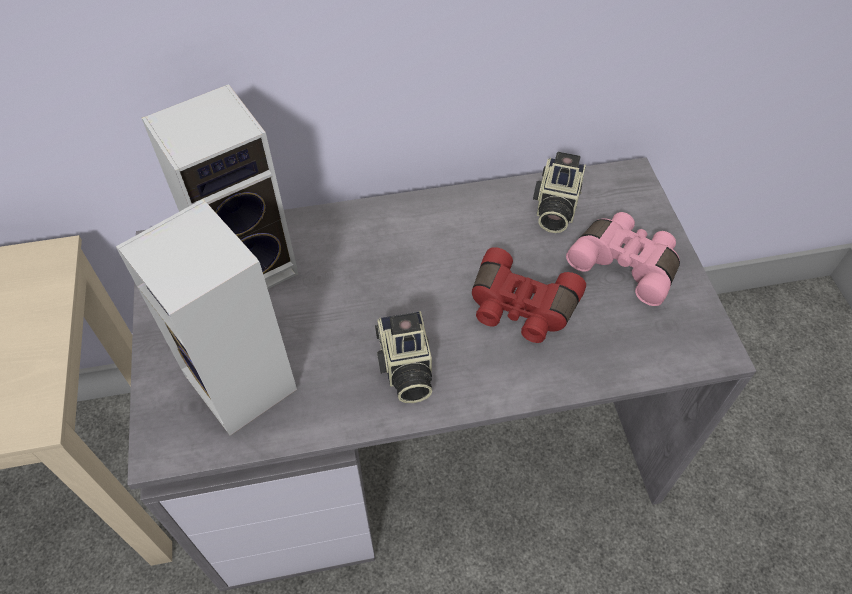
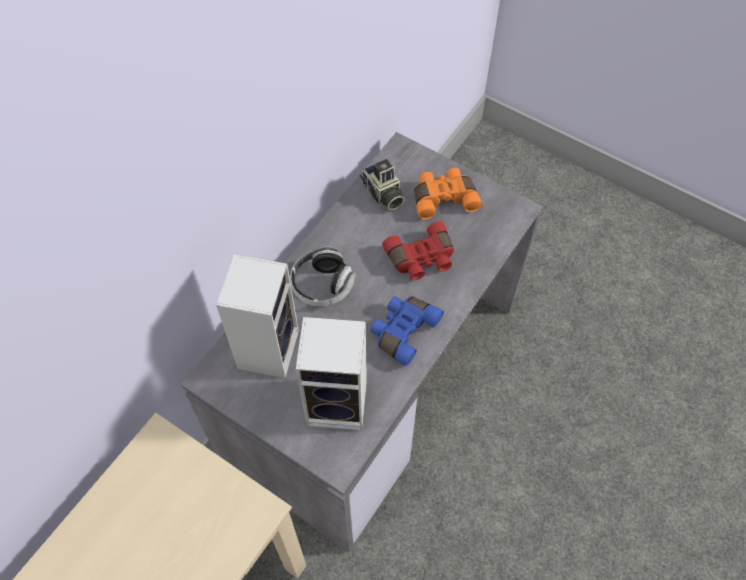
camera: 45 degrees left, 5 degrees up
(377, 249) = (322, 285): none -> headphones
(405, 368) = (403, 331): camera -> blue binoculars
(626, 263) = (444, 198): pink binoculars -> orange binoculars

